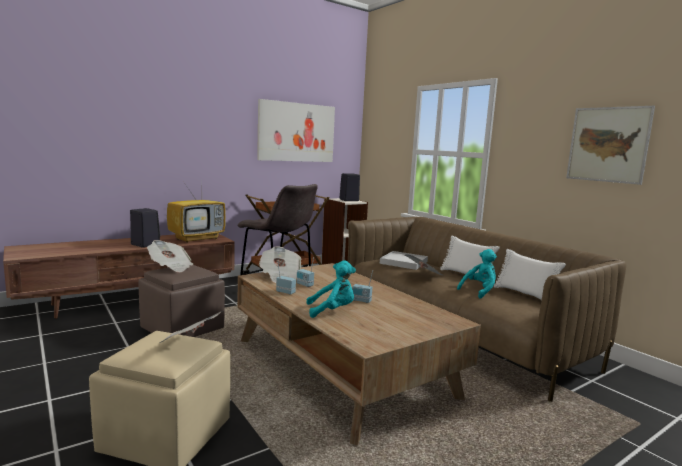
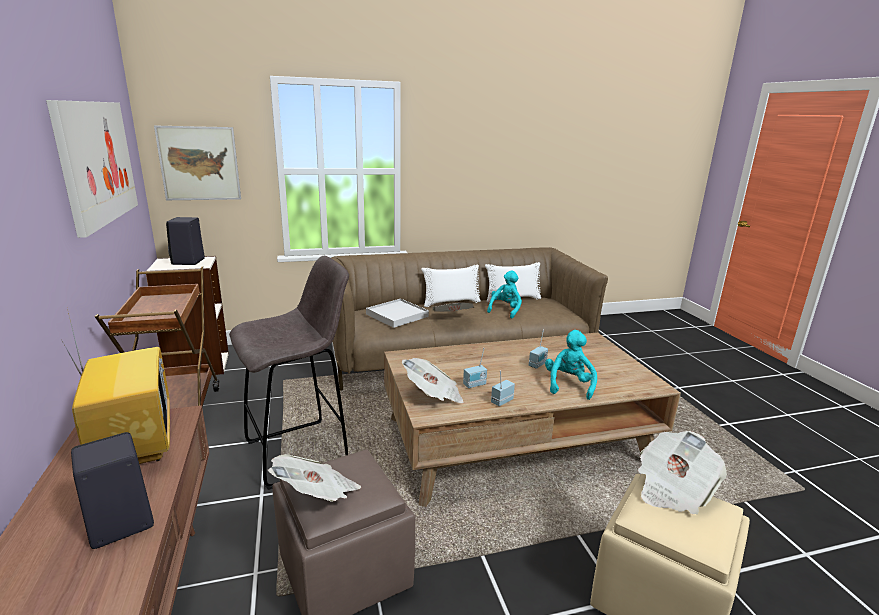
camera: 70 degrees left, 10 degrees up
(479, 291) = (505, 310): turquoise plush toy -> turquoise plush toy turned 45 degrees clockwise
(607, 144) = (516, 156): picture -> picture (199, 163)

